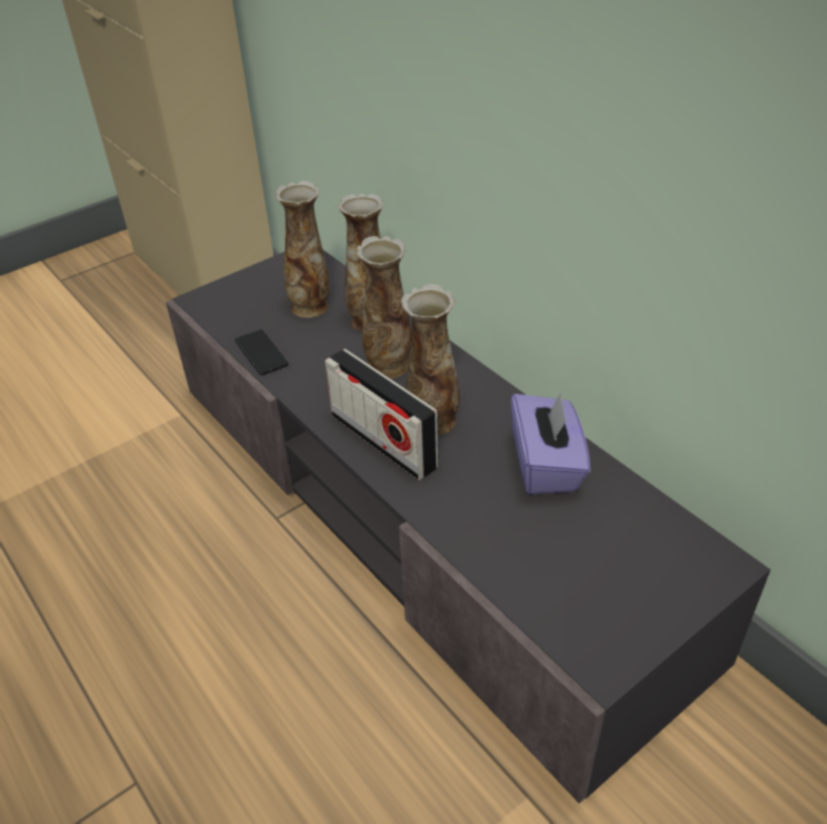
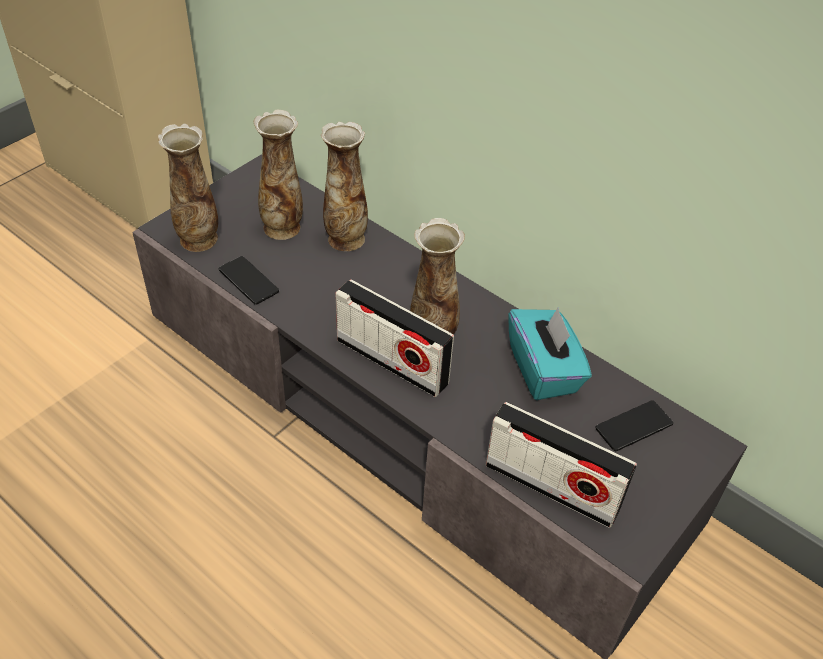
camera: 15 degrees left, 5 degrees up
(388, 366) = (376, 285): vase -> vase (198, 240)
(523, 587) = (551, 487): none -> radio
(546, 465) = (544, 370): purple tissue box -> turquoise tissue box
(636, 533) = (633, 426): none -> phone

